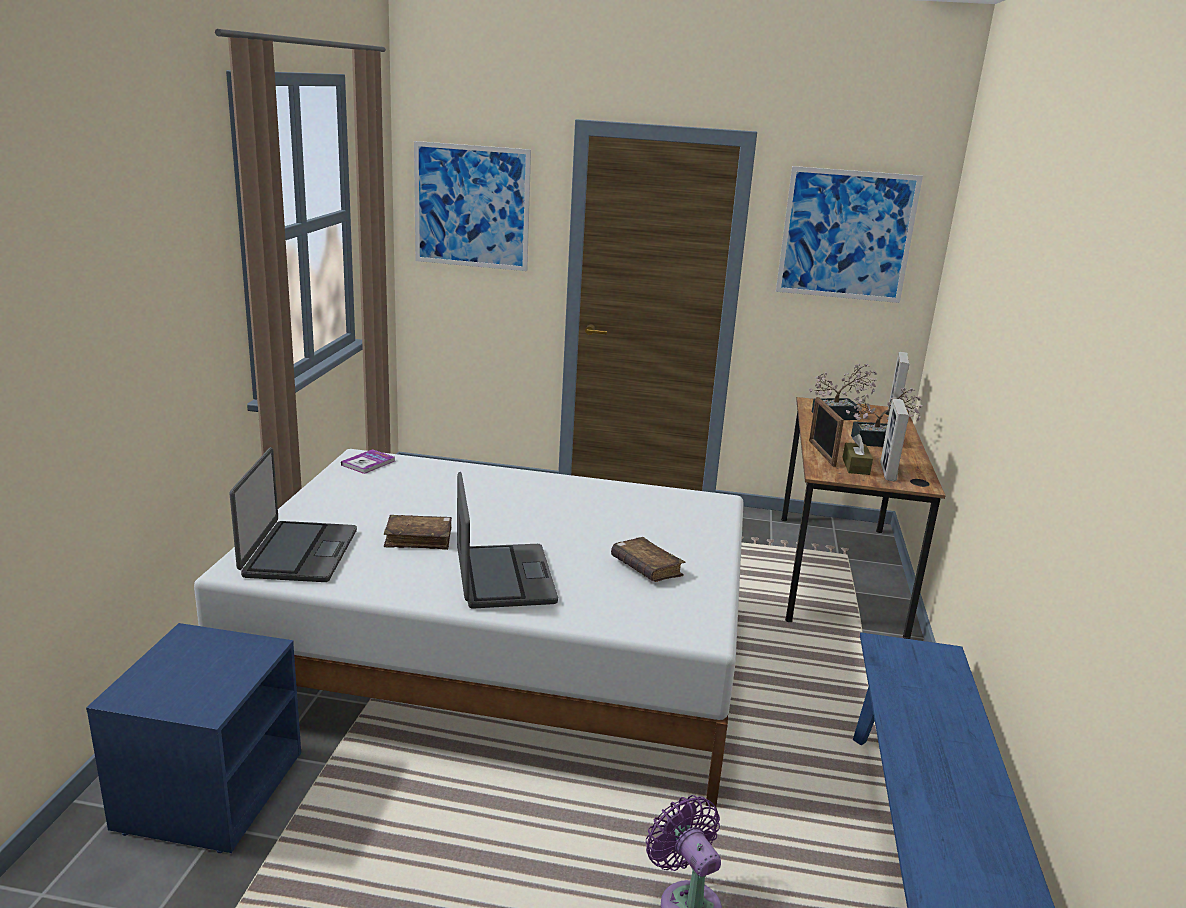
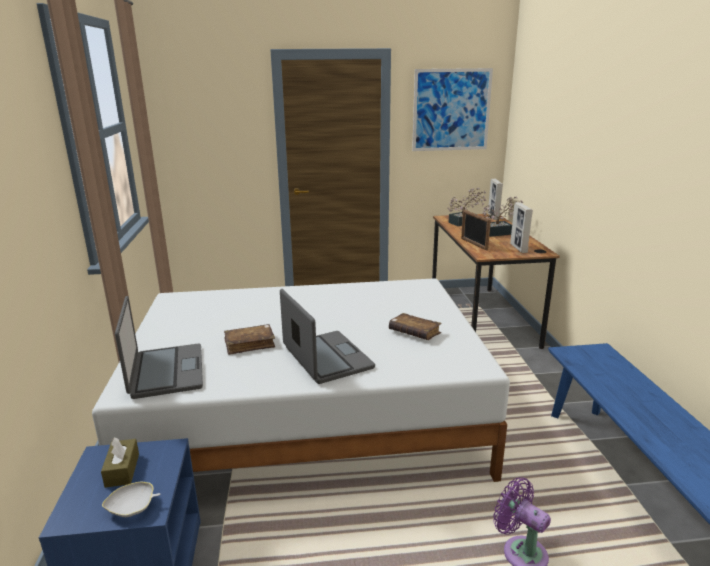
camera: 15 degrees left, 0 degrees up
(193, 703) = (133, 508): none -> white bowl
(368, 463) = (180, 300): book -> none
(471, 206) = (204, 116): picture -> none
(855, 466) = (498, 248): brown tissue box -> brown tissue box (122, 470)

